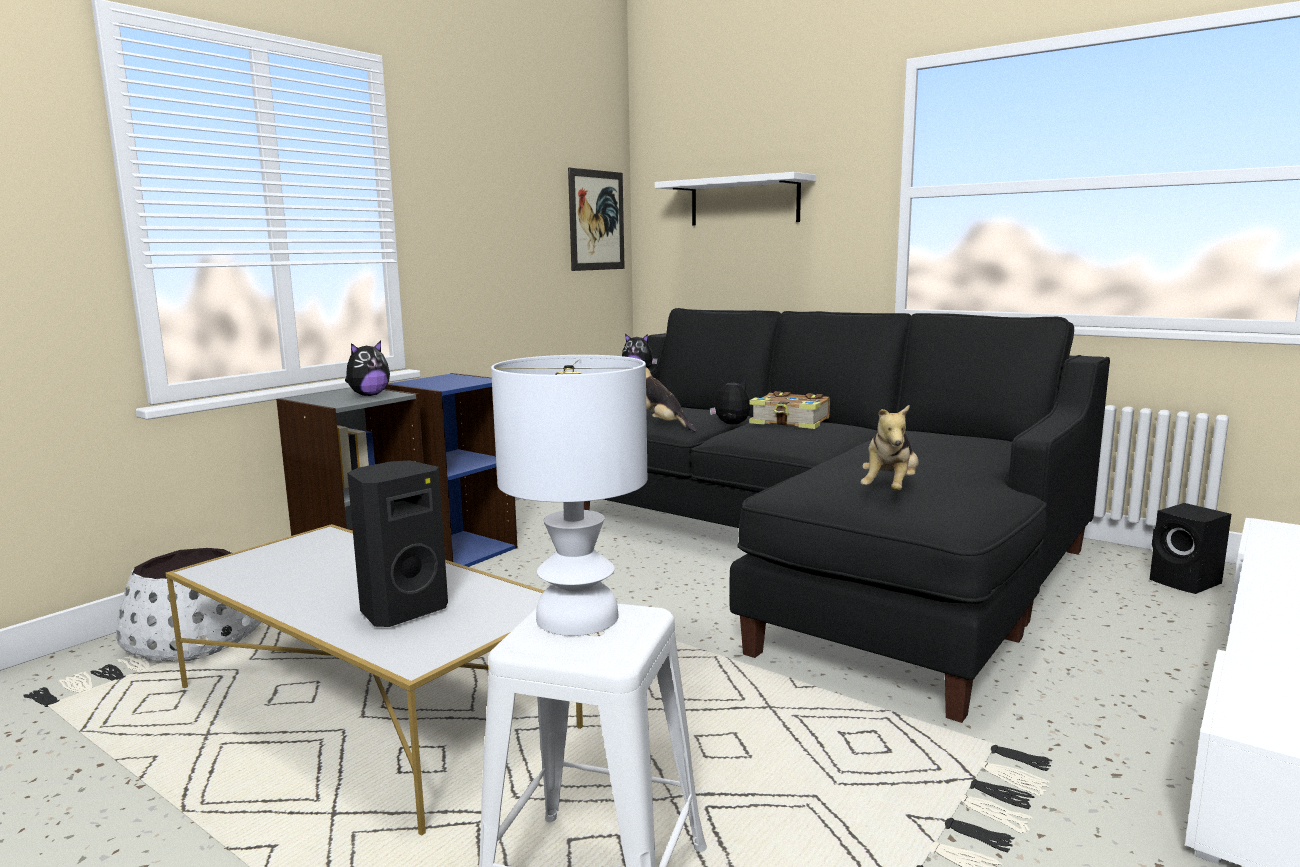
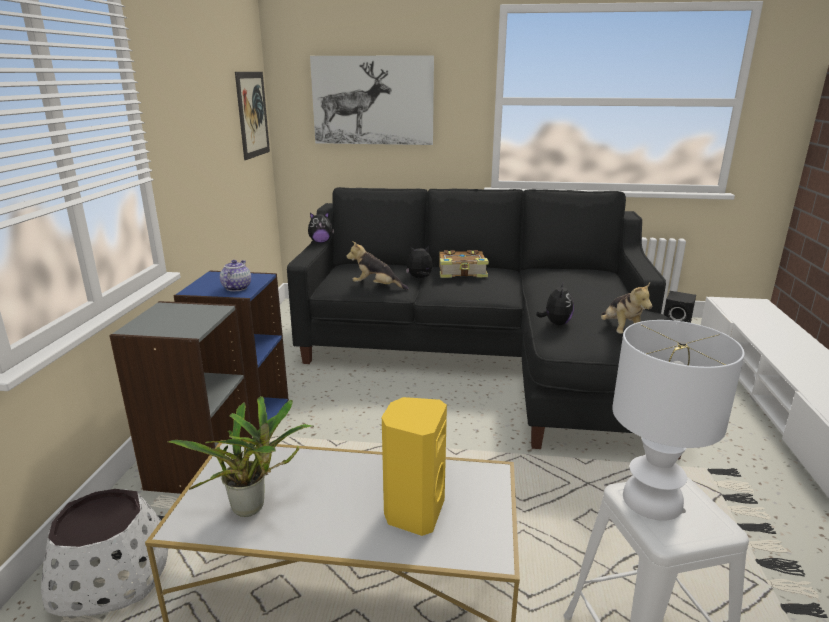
camera: 30 degrees left, 10 degrees up
(276, 572) = (253, 507): none -> potted plant
(368, 395) = (195, 315): plush toy -> plush toy (556, 323)
(402, 610) = (413, 512): black speaker -> yellow speaker
(446, 384) = (236, 288): none -> teapot
(744, 201) = (373, 100): white shelf -> picture

